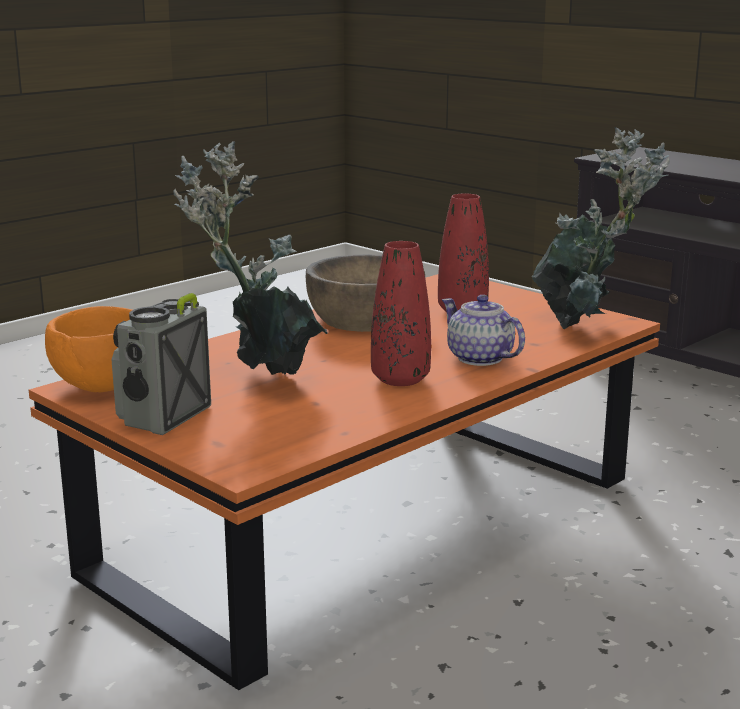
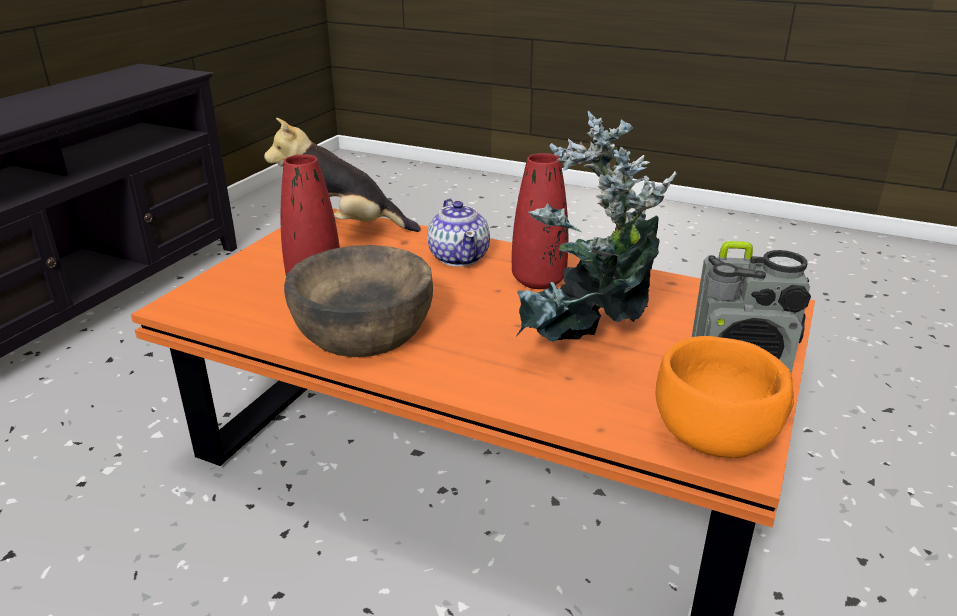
camera: 110 degrees left, 10 degrees up
(480, 358) = (459, 257): teapot -> teapot turned 45 degrees counterclockwise
(586, 326) = (344, 227): potted plant -> plush toy

